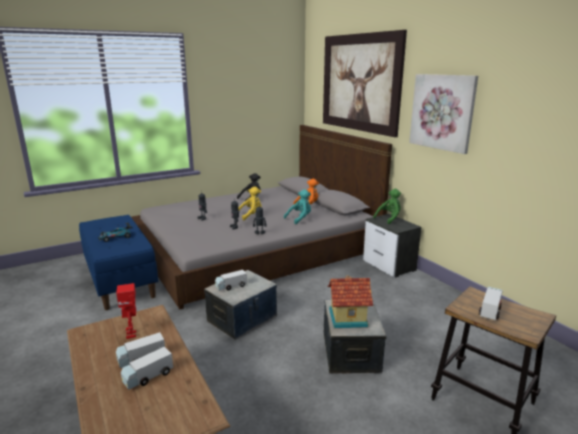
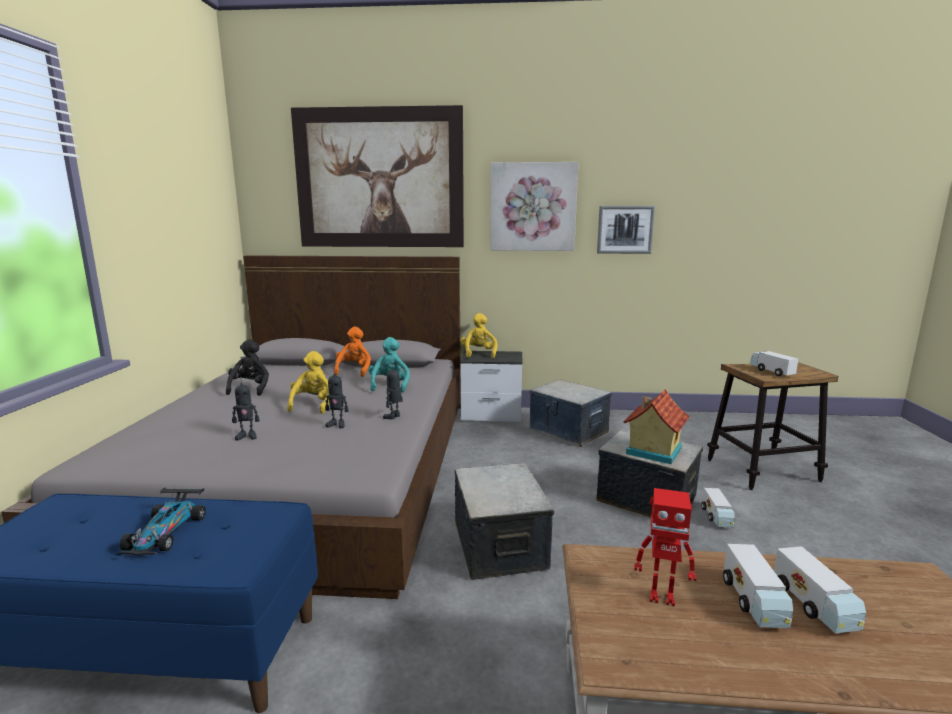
camera: 55 degrees left, 5 degrees down
(231, 286) = (494, 494): toy truck -> toy truck (716, 517)
(389, 218) = (478, 354): green plush toy -> yellow plush toy
(409, 297) = (568, 431): none -> storage box
(511, 142) = (625, 229): none -> picture

